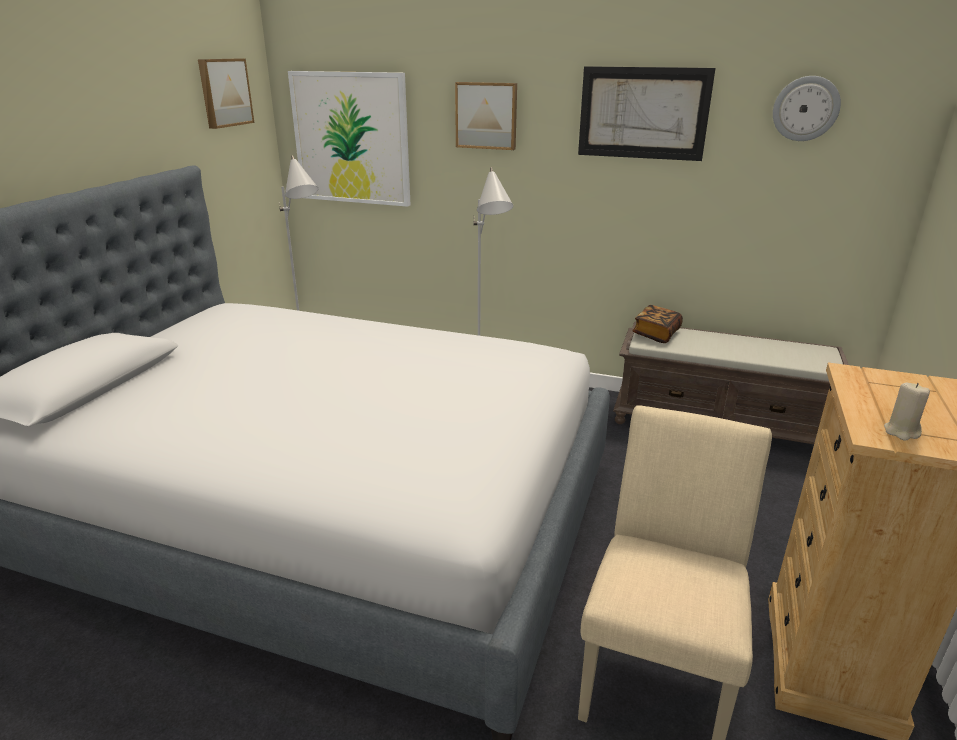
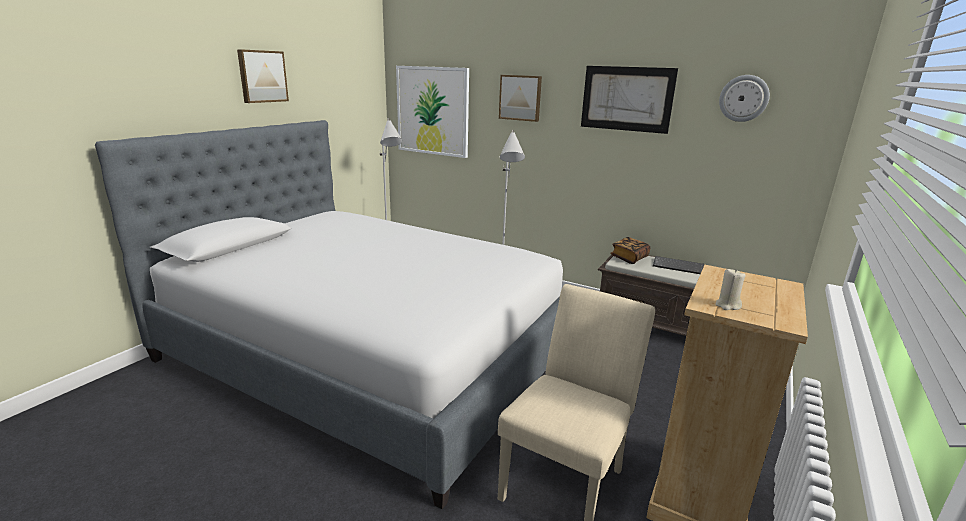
camera: 10 degrees right, 5 degrees down
(224, 92) = (352, 76): picture -> picture (262, 76)
(723, 340) = (678, 266): none -> keyboard

